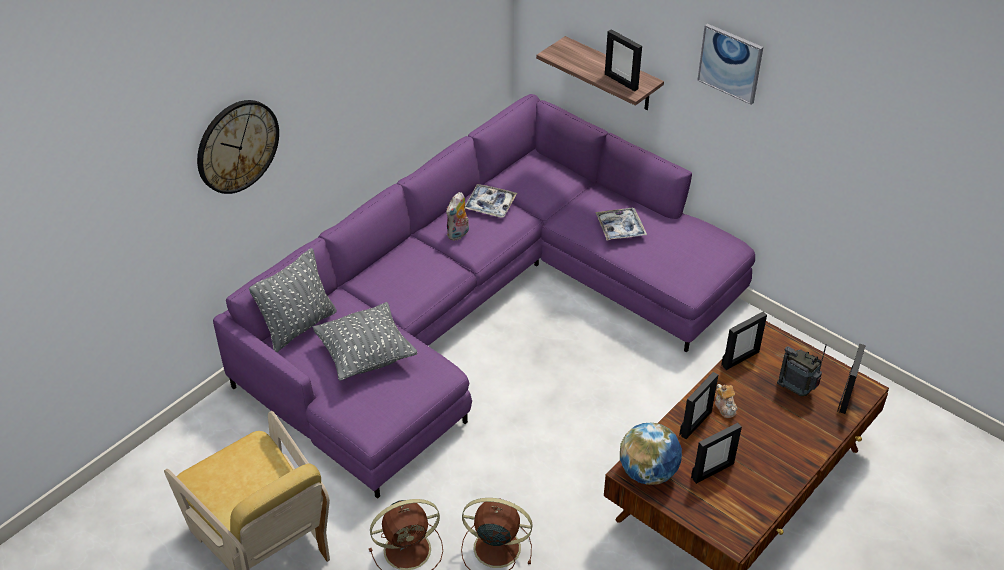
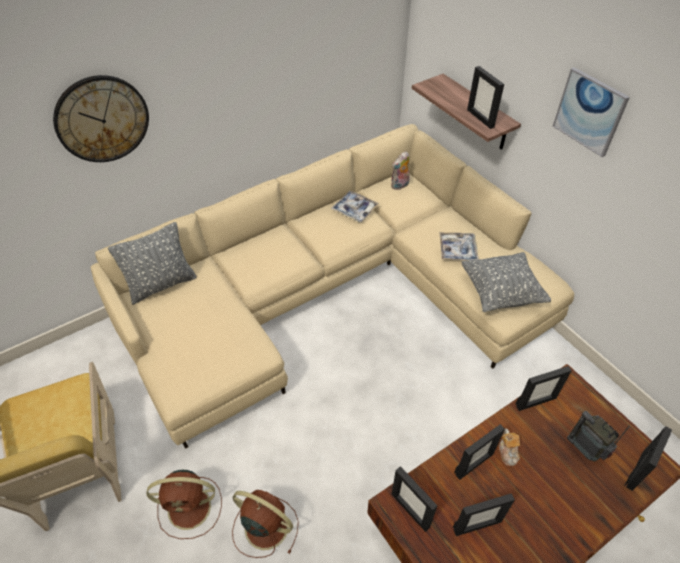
camera: 15 degrees right, 5 degrees up
(366, 356) = (201, 323): grey pillow -> grey pillow (500, 293)
(458, 234) = (320, 230): plush toy -> plush toy (400, 186)
(487, 308) = (337, 293): purple sofa -> beige sofa
(648, 472) = (411, 510): globe -> picture frame

